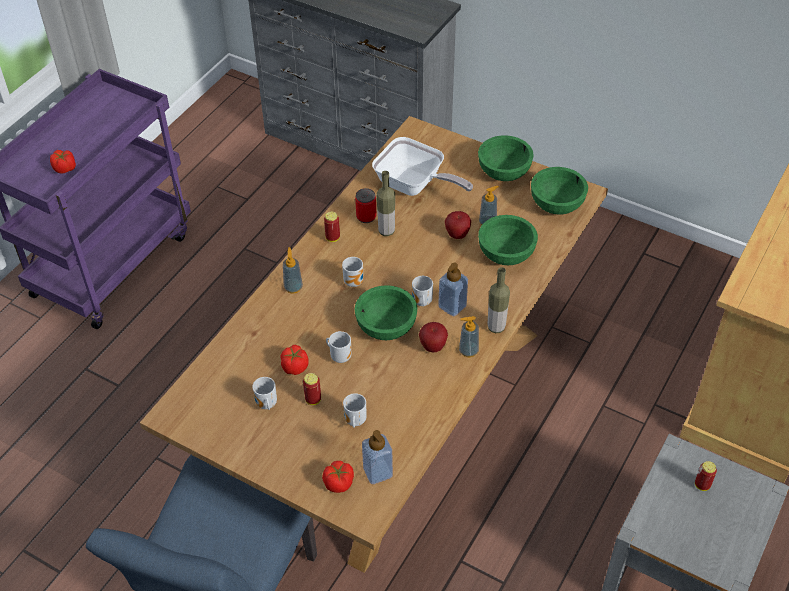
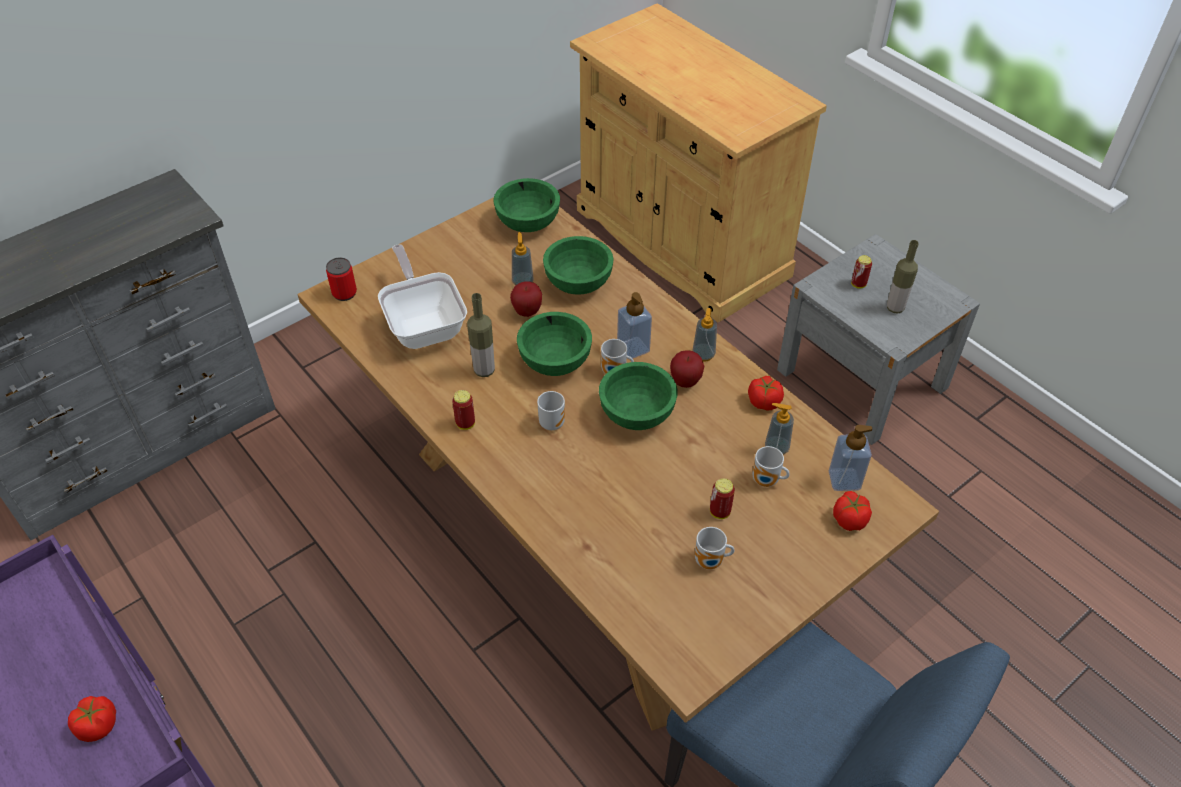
camera: 70 degrees left, 0 degrees up
(293, 287) = (529, 485): soap dispenser -> soap dispenser (776, 448)
(295, 366) = (661, 517): tomato -> tomato (763, 402)
(340, 356) = (663, 468): mug -> none
(366, 217) = (448, 382): can -> can (344, 293)
(414, 186) = (424, 324): frying pan -> frying pan turned 75 degrees counterclockwise
(496, 327) = (680, 323): bottle -> bottle (895, 308)
(504, 172) = (452, 245): green bowl -> green bowl (555, 361)

